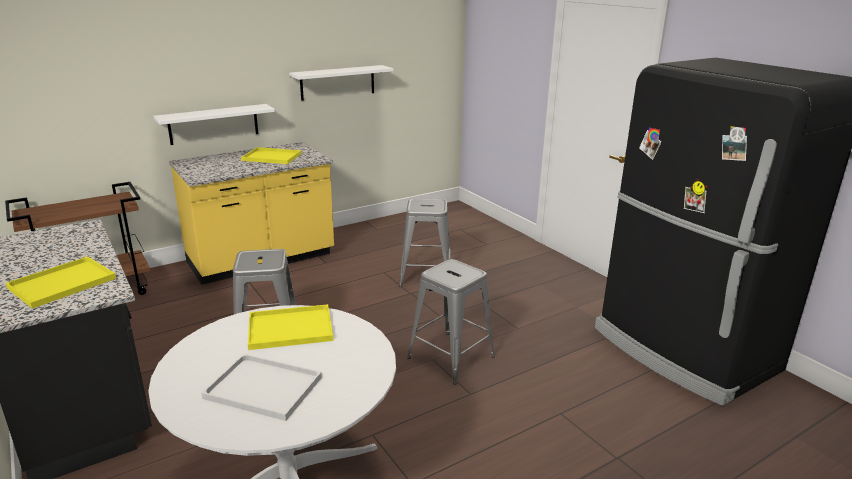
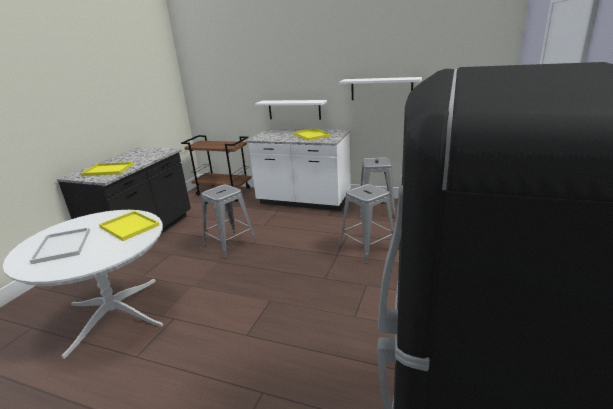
camera: 55 degrees right, 0 degrees up
(261, 260) = (303, 201): yellow counter -> white counter
(451, 357) = (281, 306): grey stool -> grey stool (376, 210)

